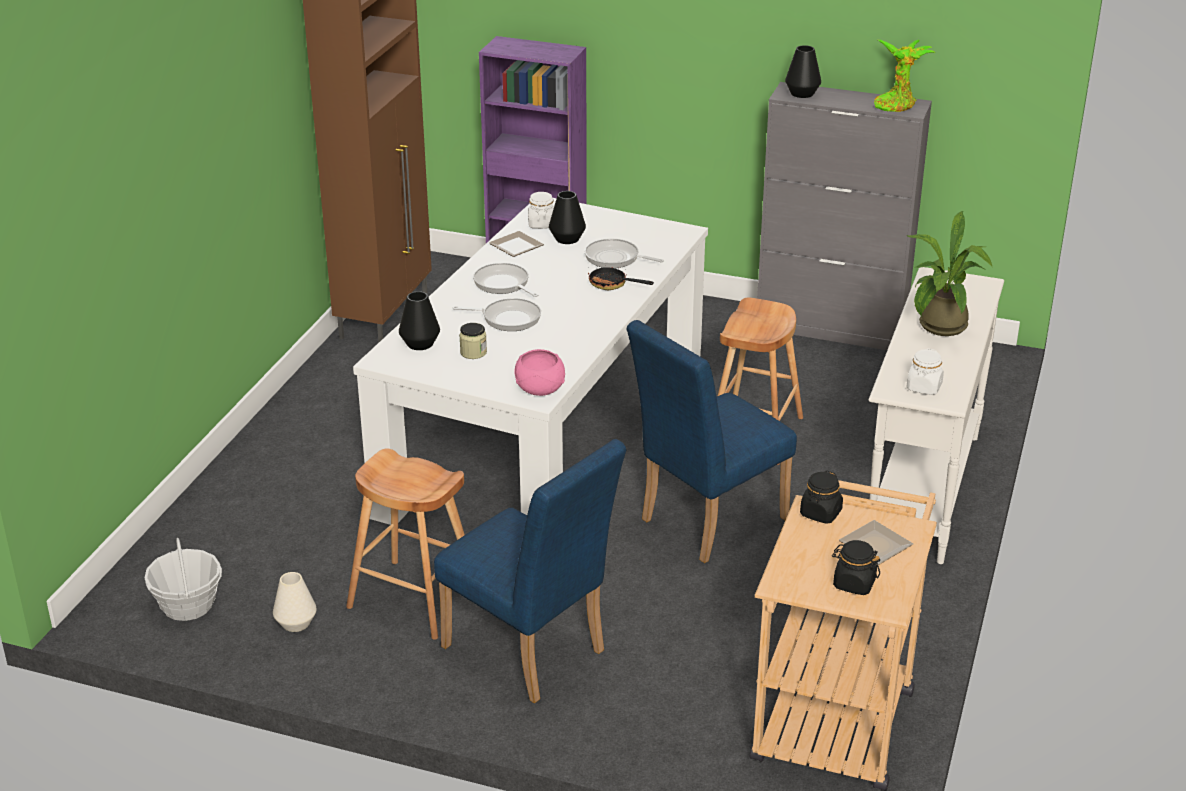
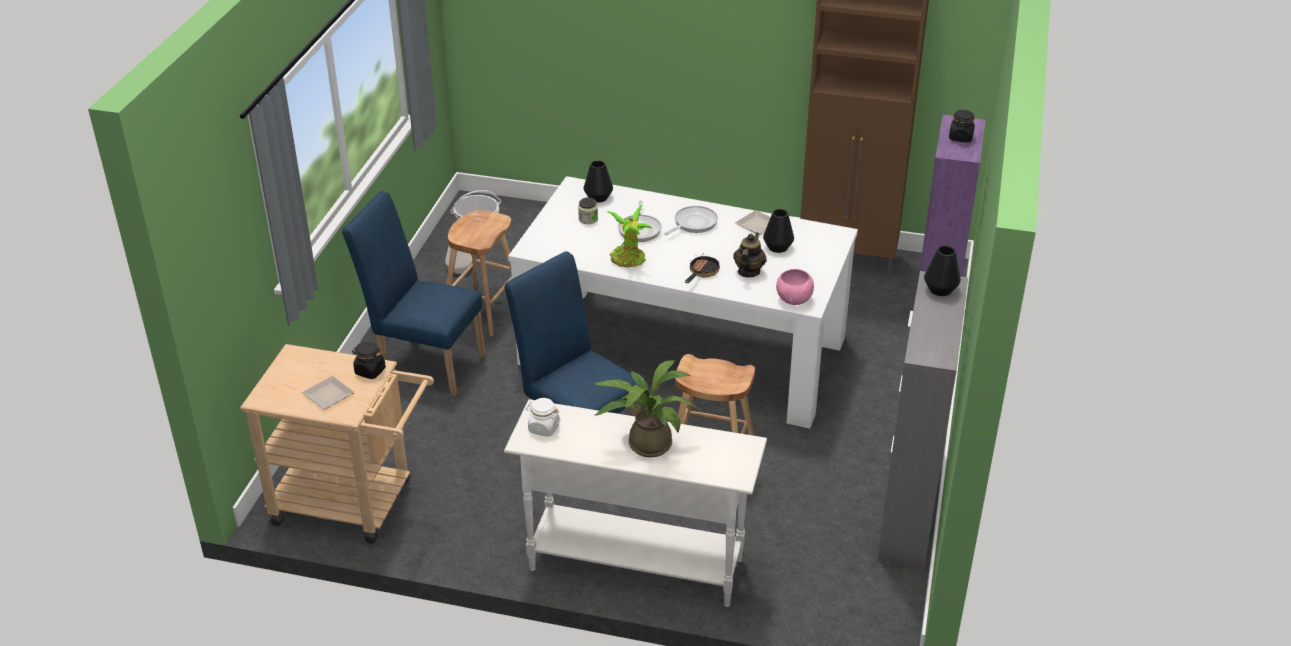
camera: 85 degrees right, 5 degrees up
(531, 655) = (424, 363): blue chair -> blue chair turned 75 degrees clockwise
(539, 389) = (539, 249): pink bowl -> pink bowl (794, 299)
(541, 224) = (801, 233): white jar -> none
(615, 258) = (748, 272): frying pan -> teapot
(854, 584) = (286, 384): black jar -> black jar (960, 137)
(896, 104) = (934, 346): potted plant -> potted plant (629, 260)

